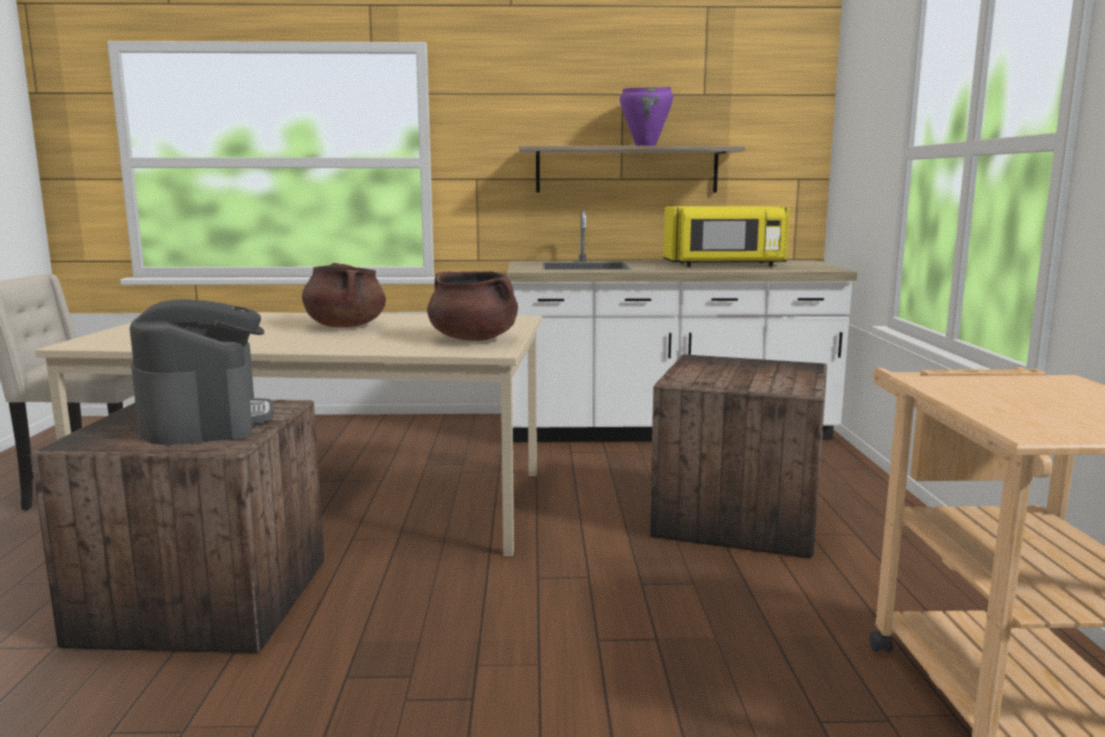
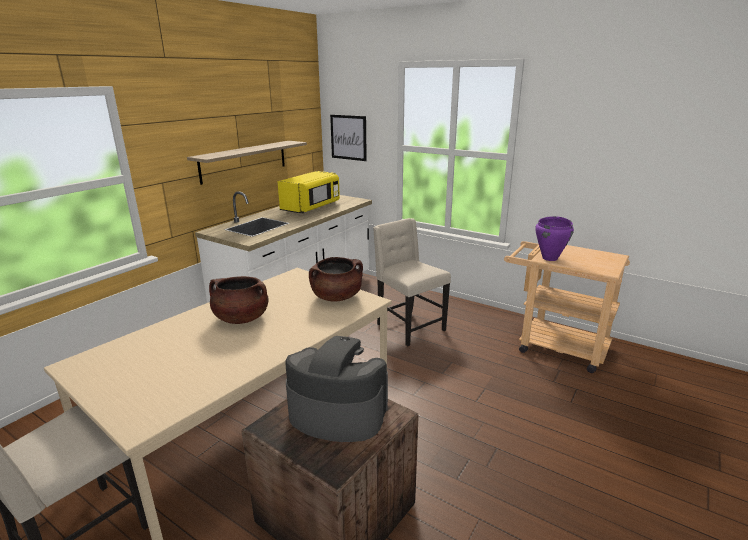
camera: 55 degrees left, 10 degrees up
(646, 146) = (261, 147): purple cooking pot -> purple cooking pot (550, 258)
(740, 517) = (408, 327): crate -> beige chair
(854, 146) = (348, 137): none -> picture

